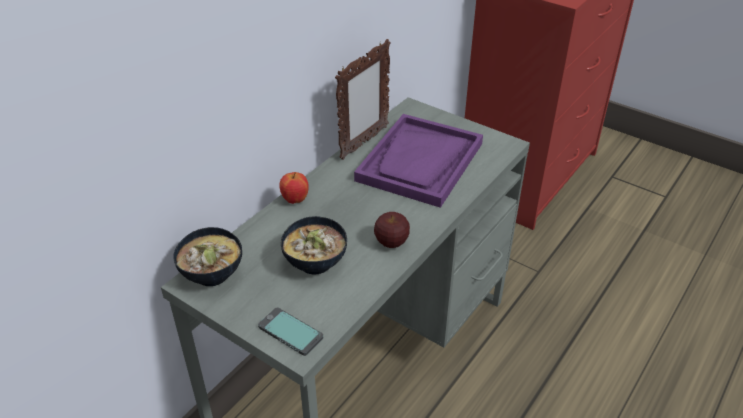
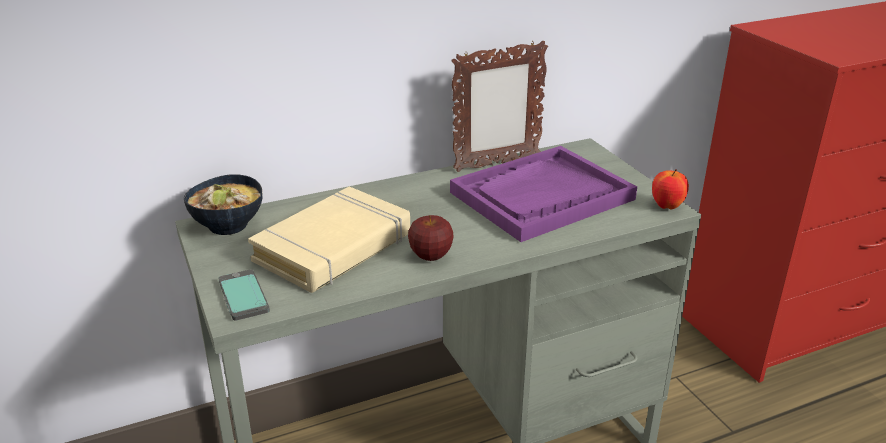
camera: 30 degrees right, 10 degrees down
(295, 200) = (372, 191): apple -> apple (667, 206)
(316, 262) = (334, 248): bowl -> beige book

